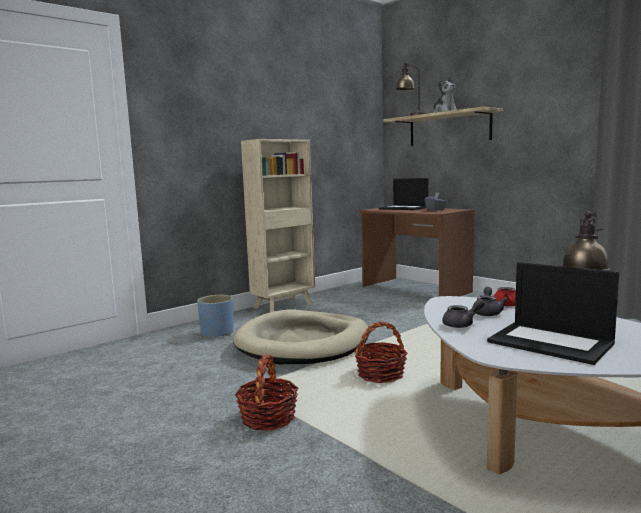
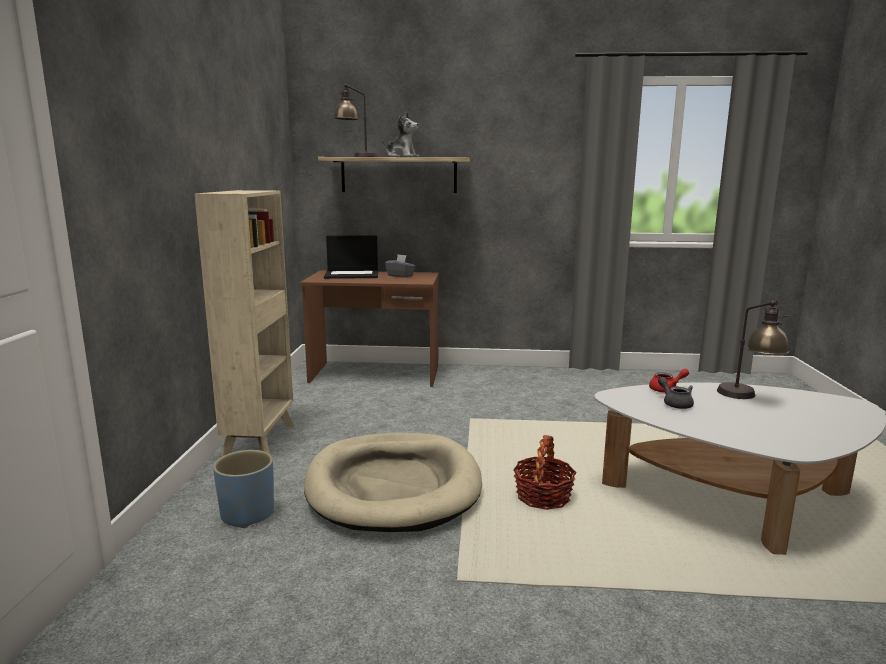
camera: 45 degrees left, 5 degrees up
(268, 418) = (550, 602): basket -> none
(462, 324) = (696, 424): grey teapot -> none
(552, 342) = (783, 423): laptop -> none

